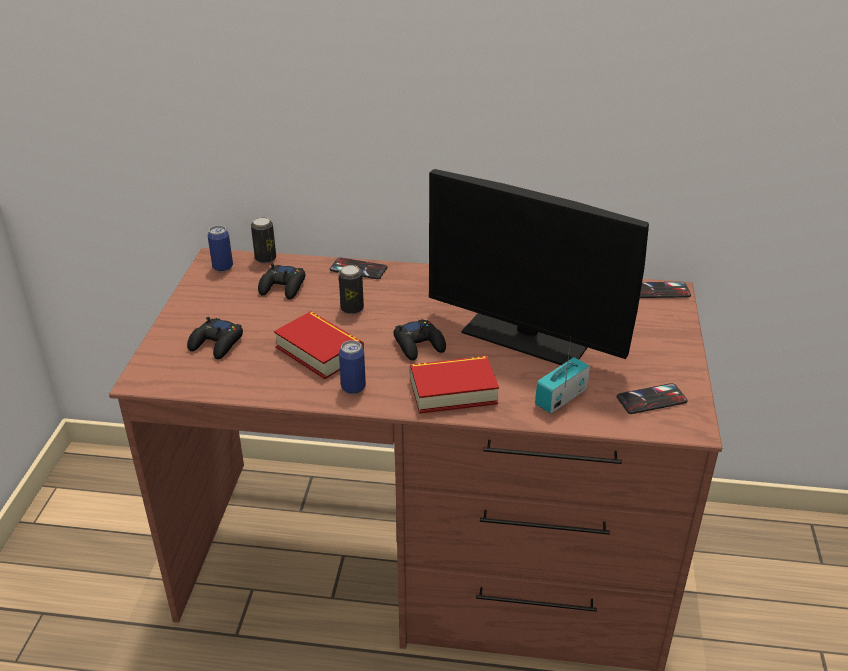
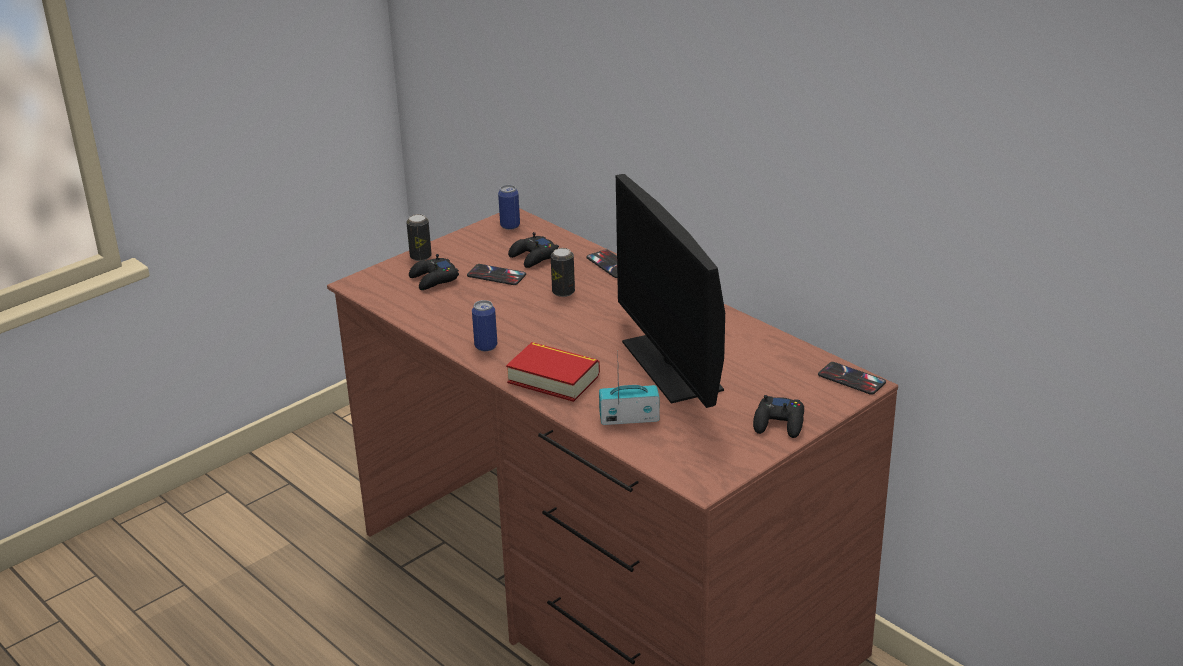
camera: 40 degrees right, 5 degrees down
(265, 258) = (550, 230): can -> can (420, 256)
(319, 351) = (496, 312): book -> none
(419, 345) = (576, 337): black game controller -> black game controller (779, 423)
(651, 399) = (701, 451): phone -> phone (496, 275)

